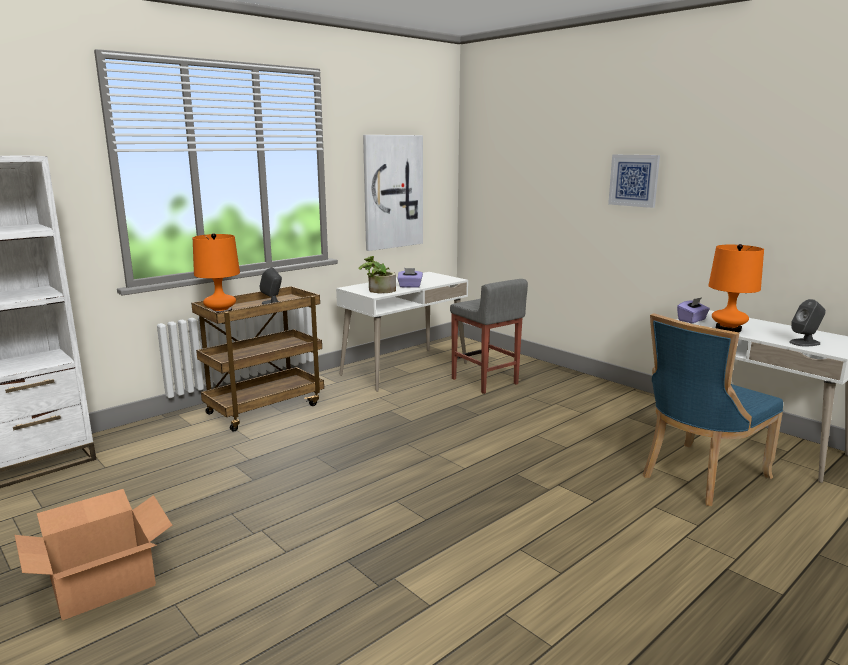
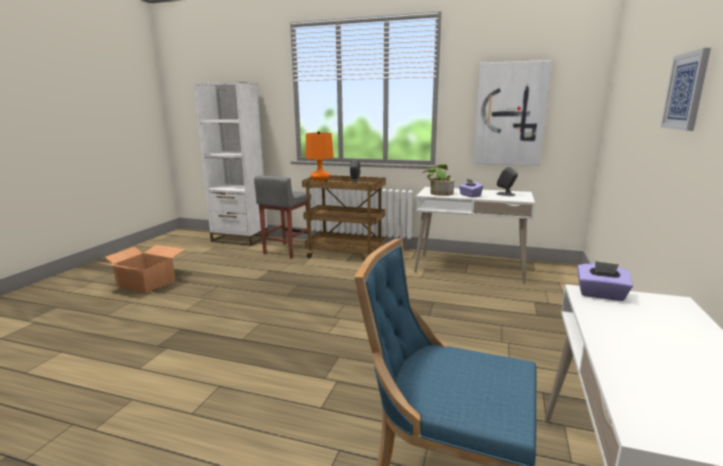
camera: 60 degrees right, 0 degrees up
(485, 381) = (500, 300): grey stool -> grey stool (287, 251)
(728, 329) = (603, 320): orange table lamp -> none
(805, 343) = (654, 391): grey speaker -> grey speaker (506, 194)

